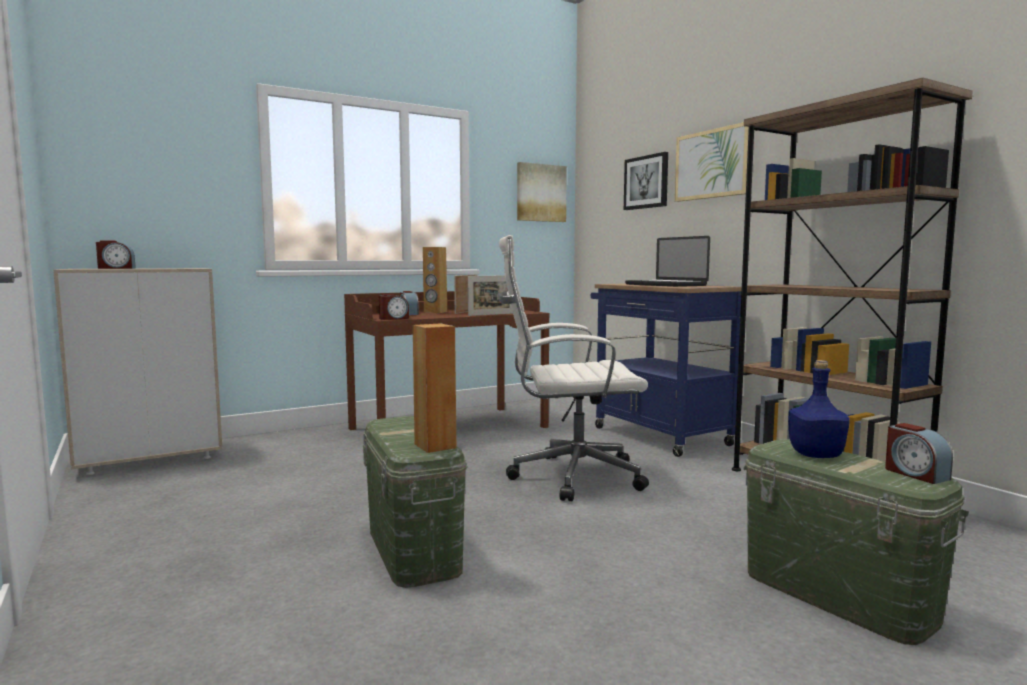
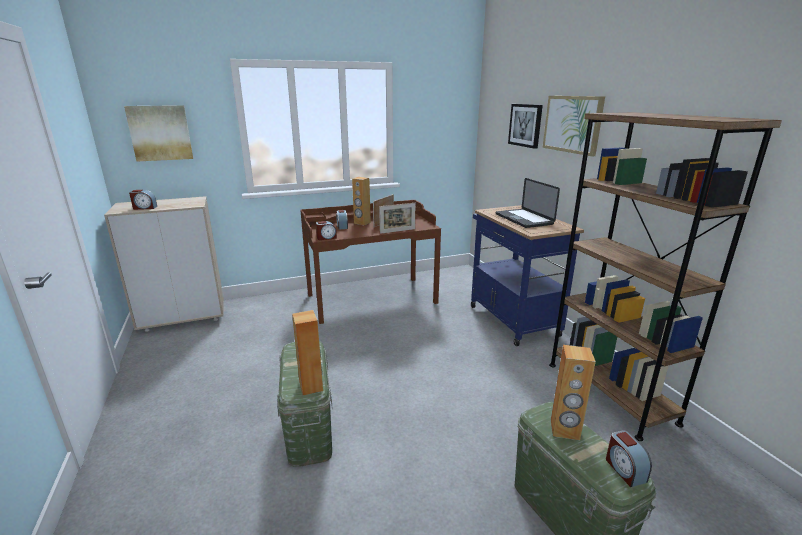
camera: 10 degrees right, 15 degrees up
(540, 193) = (449, 122): picture -> picture (160, 133)
(569, 477) = (432, 362): white office chair -> none
(816, 455) = (564, 430): blue bottle -> brown speaker

